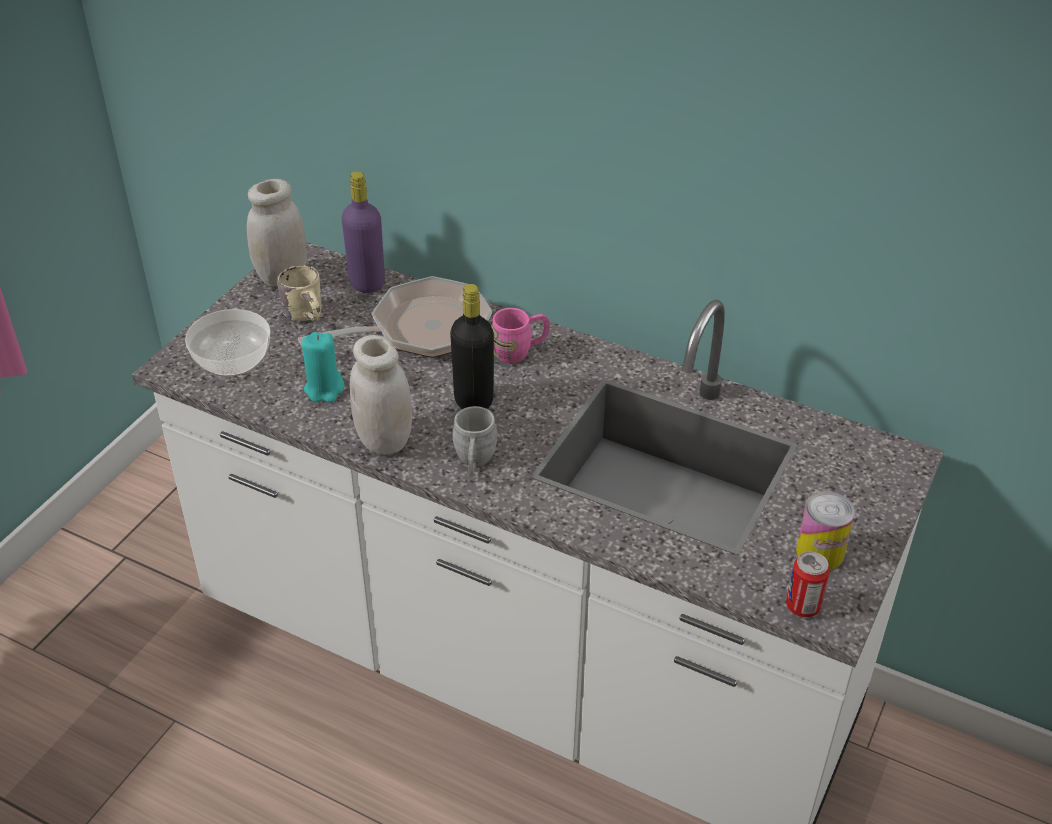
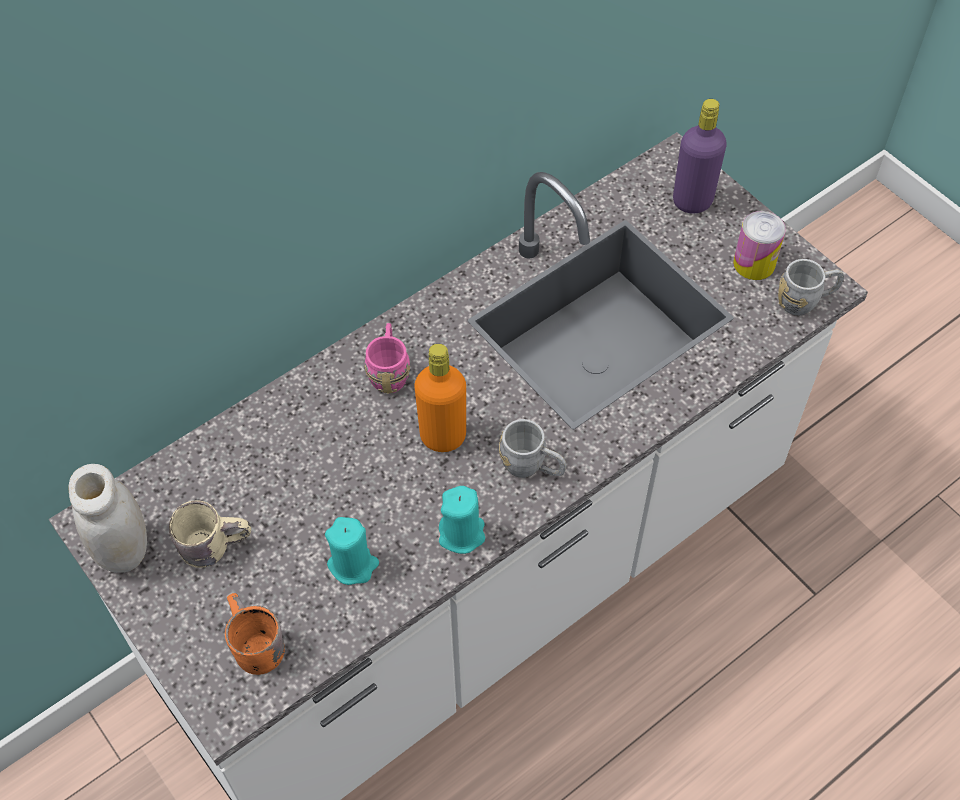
camera: 65 degrees left, 15 degrees up
(231, 360) = (251, 645): bowl -> orange mug
(367, 283) = (192, 468): purple bottle -> purple bottle (692, 201)
(384, 440) = (462, 534): white jar -> turquoise candle
(420, 330) = (304, 444): frying pan -> none
(473, 400) = (443, 436): black bottle -> orange bottle
(802, 606) = (806, 301): can -> grey mug

